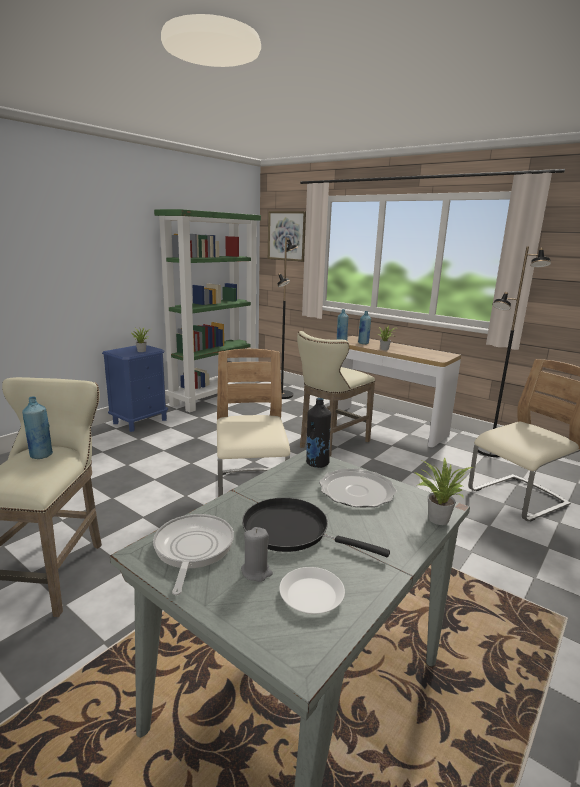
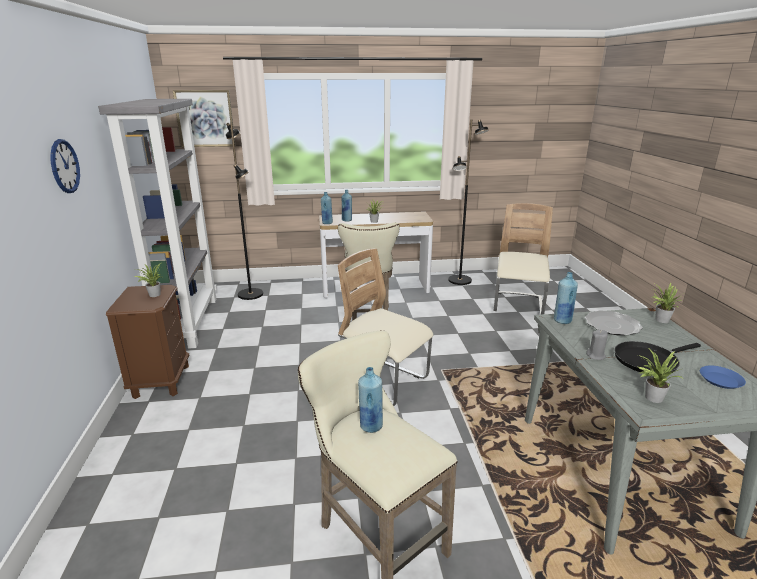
camera: 45 degrees left, 5 degrees up
(93, 242) = (64, 166): none -> wall clock
(140, 421) = (161, 381): blue nightstand -> brown nightstand
(192, 549) = (651, 397): frying pan -> potted plant
(214, 397) = (188, 322): green bookcase -> grey bookcase
(256, 572) = (689, 386): grey candle -> grey candle (596, 356)
(311, 595) = (720, 380): white plate -> blue plate
(317, 463) = (562, 320): black bottle -> blue bottle

